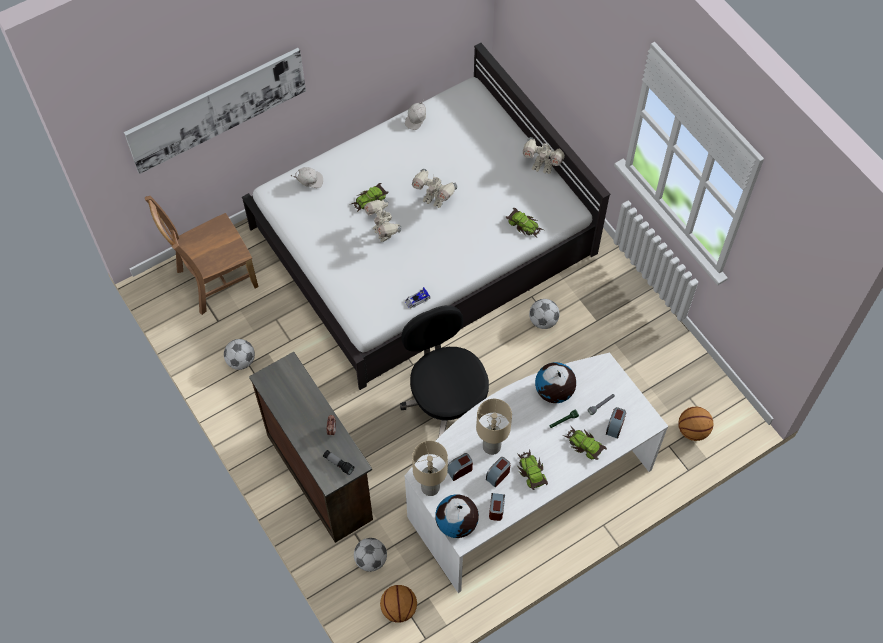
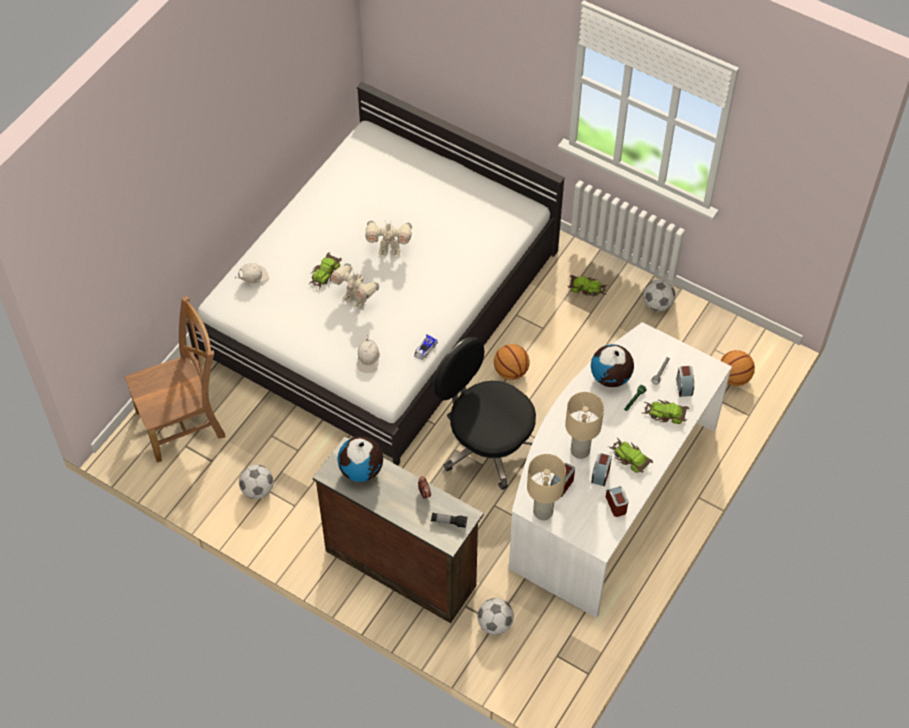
camera: 25 degrees left, 5 degrees down
(214, 280) = (184, 423): brown chair -> brown chair turned 150 degrees counterclockwise
(217, 109) = (153, 226): picture -> none
(398, 608) = (547, 657): basketball -> basketball (510, 371)
(416, 120) = (329, 181): white cap -> white cap (368, 360)
(457, 523) = (587, 534): globe -> globe (362, 470)
(524, 225) = (491, 240): toy car -> toy car (587, 288)
(542, 167) = (478, 180): toy robot -> none
(543, 321) = (540, 333): football -> football (657, 304)

